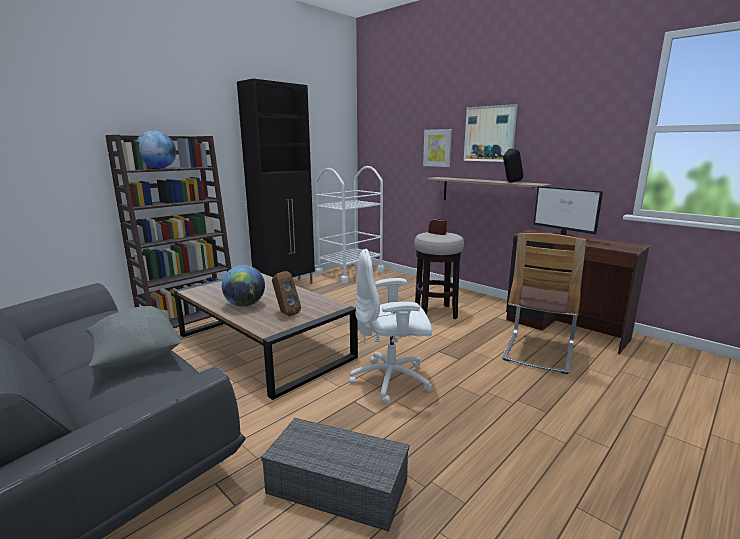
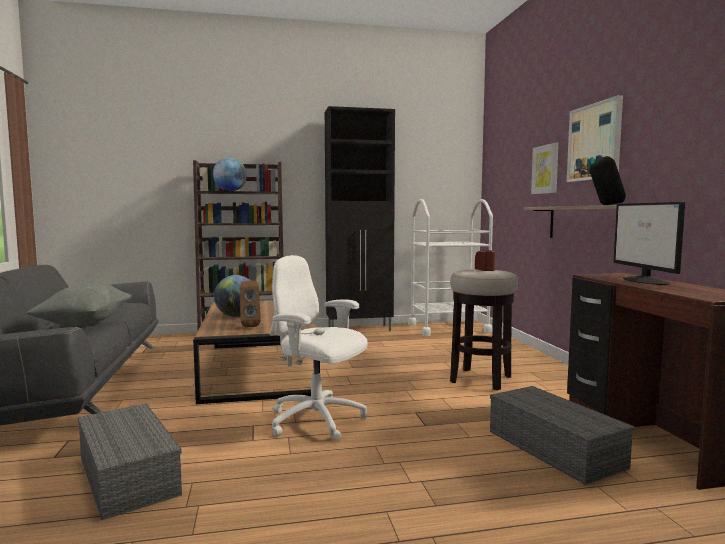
camera: 35 degrees right, 10 degrees down
(538, 352) = (552, 448): chair -> grey storage box

